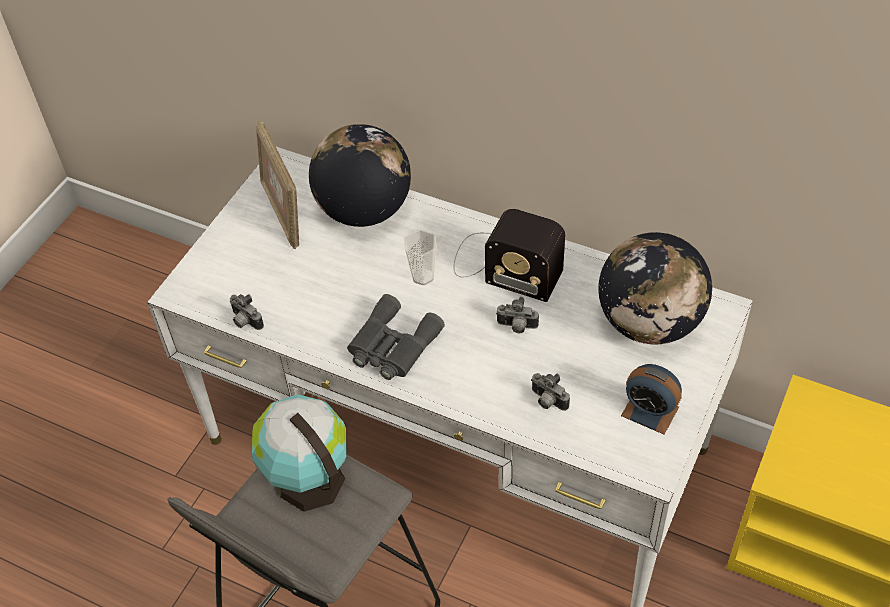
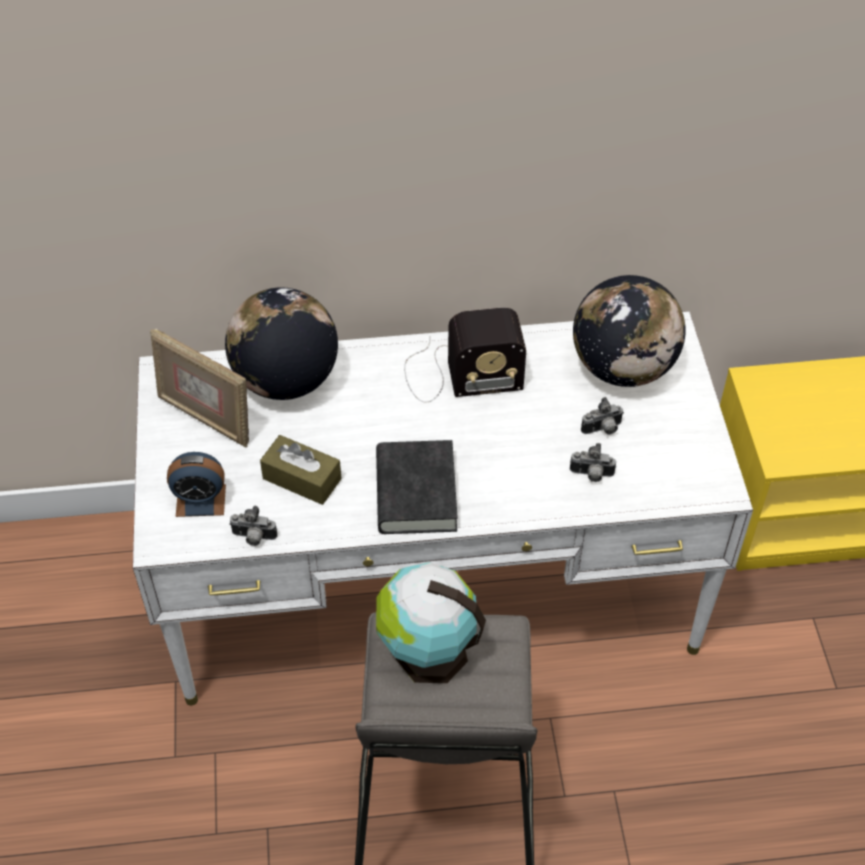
camera: 35 degrees left, 0 degrees up
(315, 293) = (302, 479): none -> brown tissue box
(392, 346) = (416, 493): grey binoculars -> black book
(423, 277) = (393, 417): cup -> none
(516, 327) = (514, 423): camera -> camera (603, 430)
(650, 411) = (681, 442): alarm clock -> alarm clock (201, 500)

